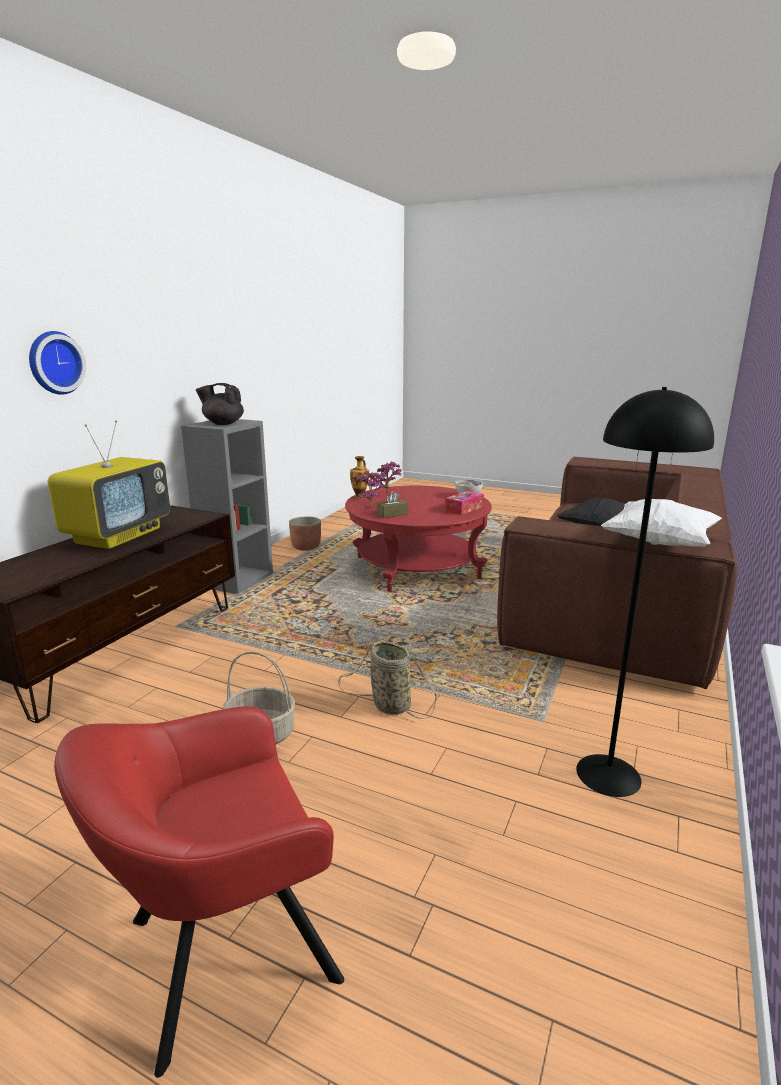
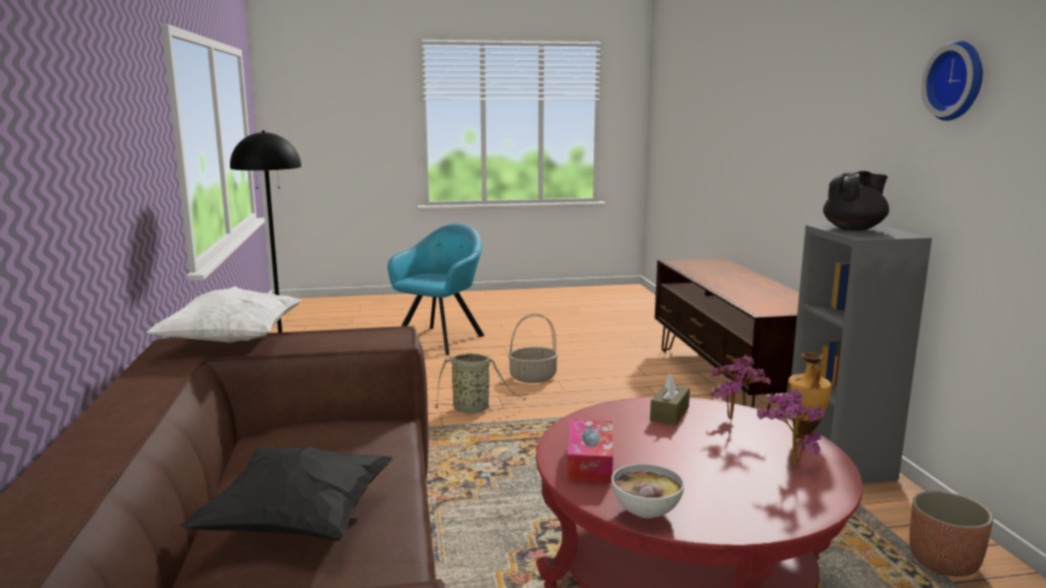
camera: 145 degrees right, 5 degrees down
(54, 363) = (802, 125): wall clock -> wall clock (958, 81)
(118, 535) = (752, 286): television -> none
(222, 953) = (441, 339): red armchair -> turquoise armchair

